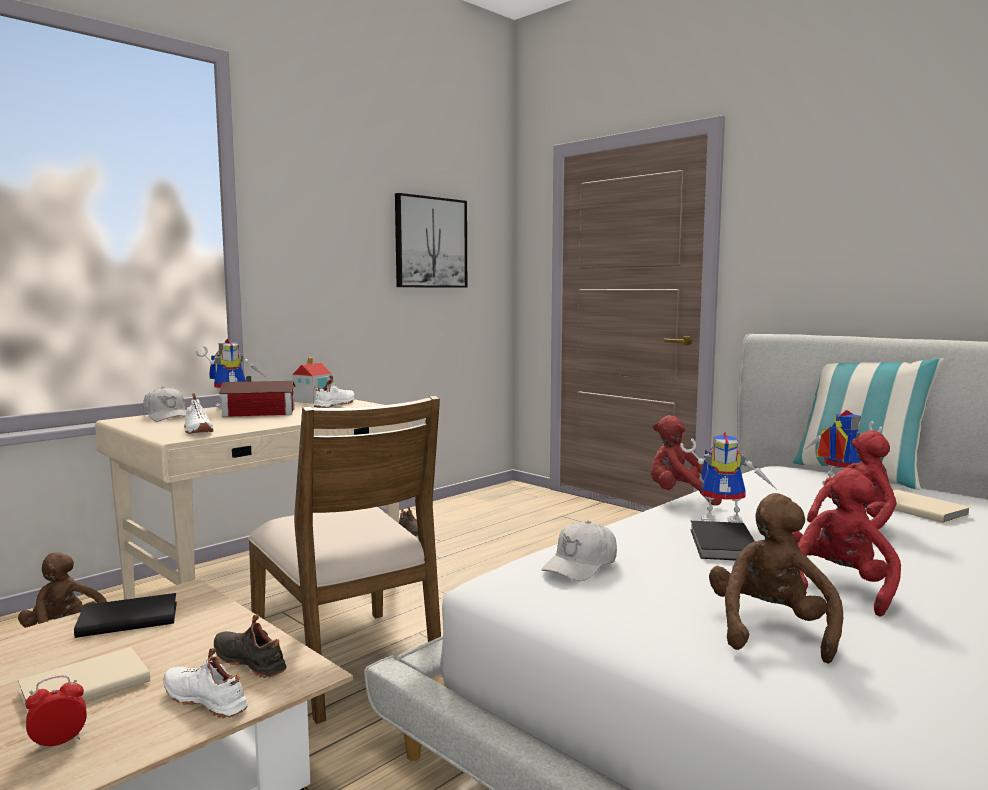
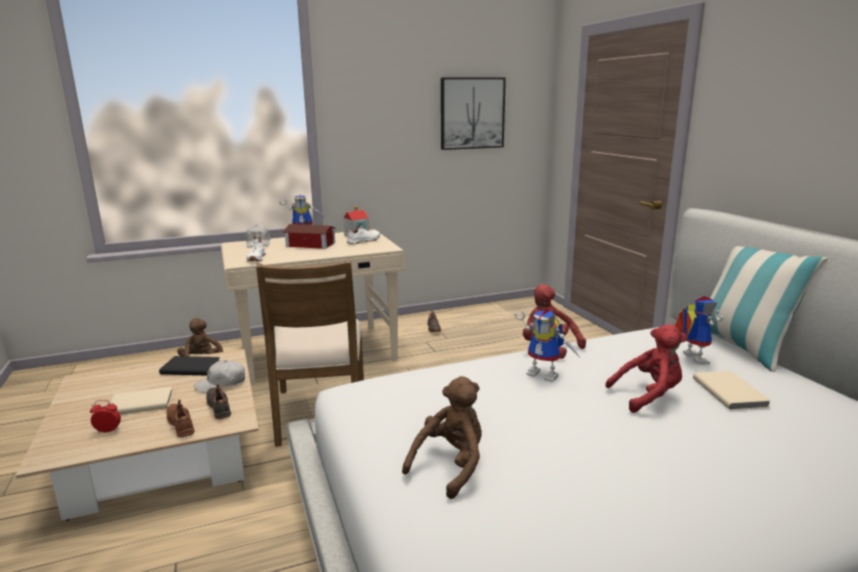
camera: 25 degrees right, 10 degrees up
(207, 699) = (182, 424): white shoe -> brown shoe
(581, 565) = (400, 391): white cap -> white cap (221, 383)
(721, 545) = (513, 394): black book -> none
(838, 588) = (543, 447): red plush toy -> none

